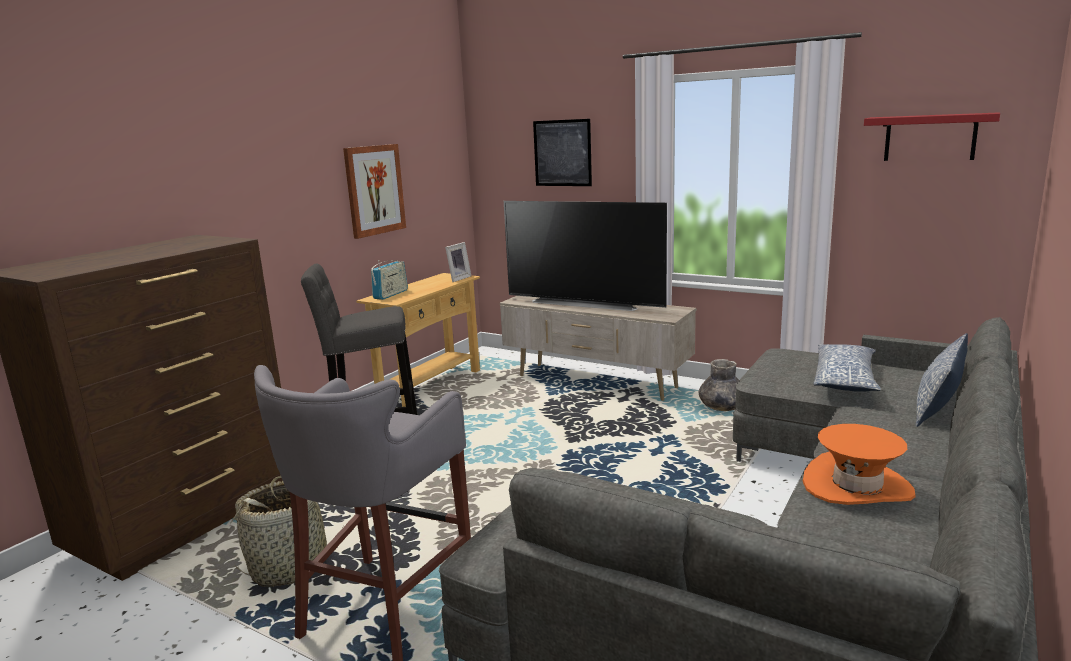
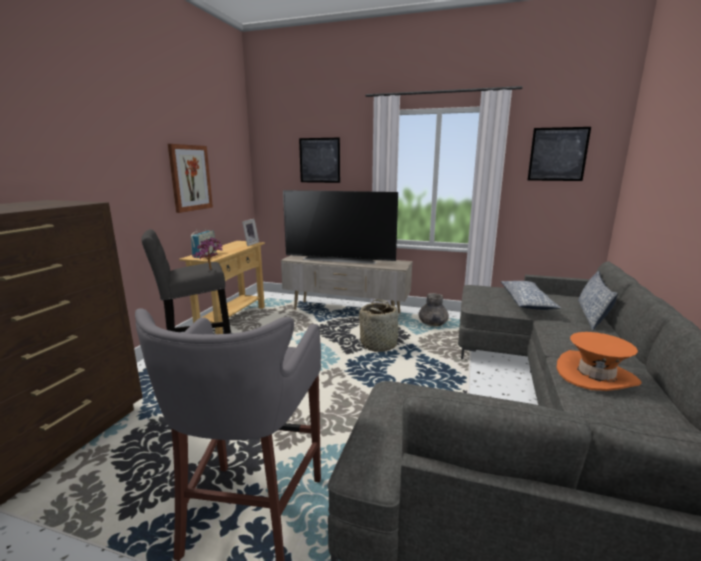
camera: 15 degrees left, 0 degrees up
(290, 567) = (153, 483): basket -> basket (379, 344)
(386, 318) = (211, 270): none -> potted plant
(930, 137) = (558, 154): red shelf -> picture

